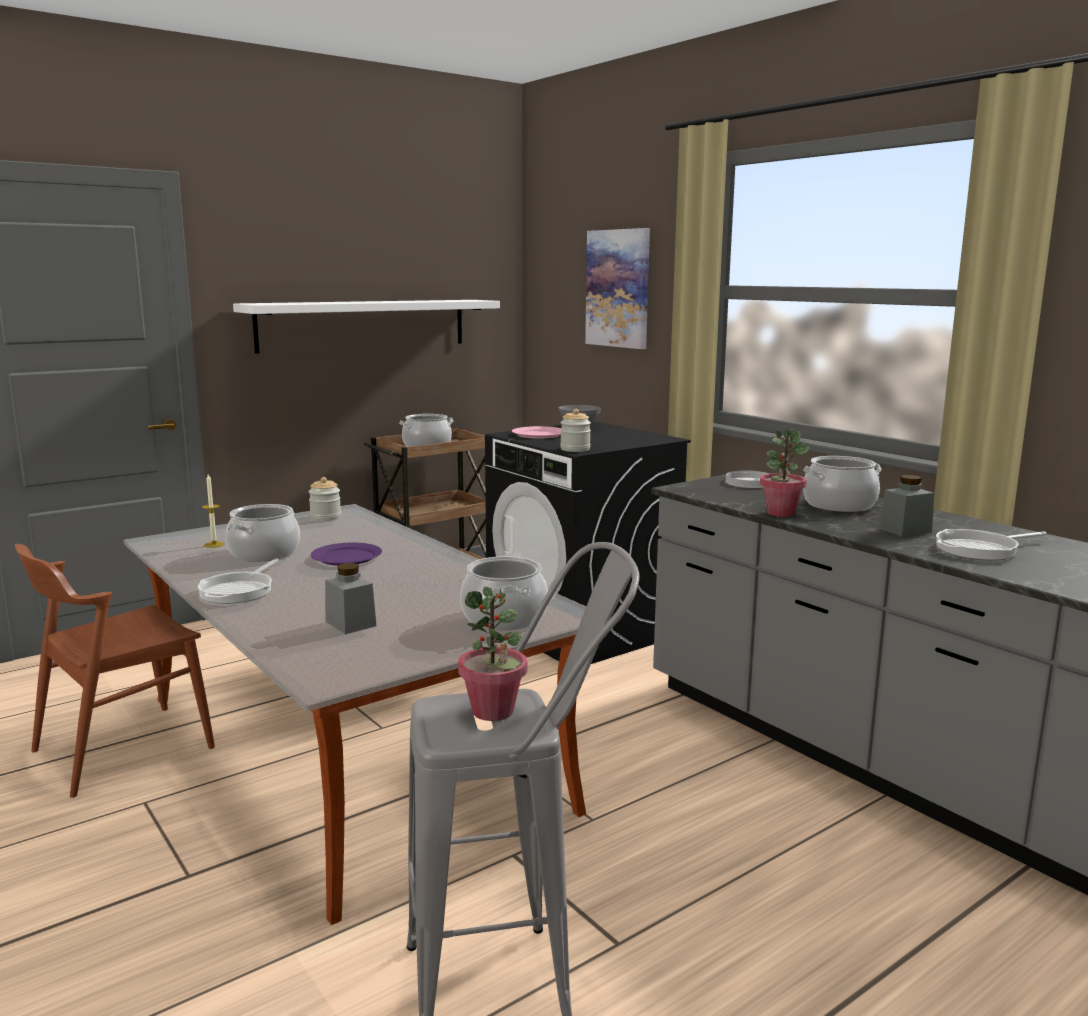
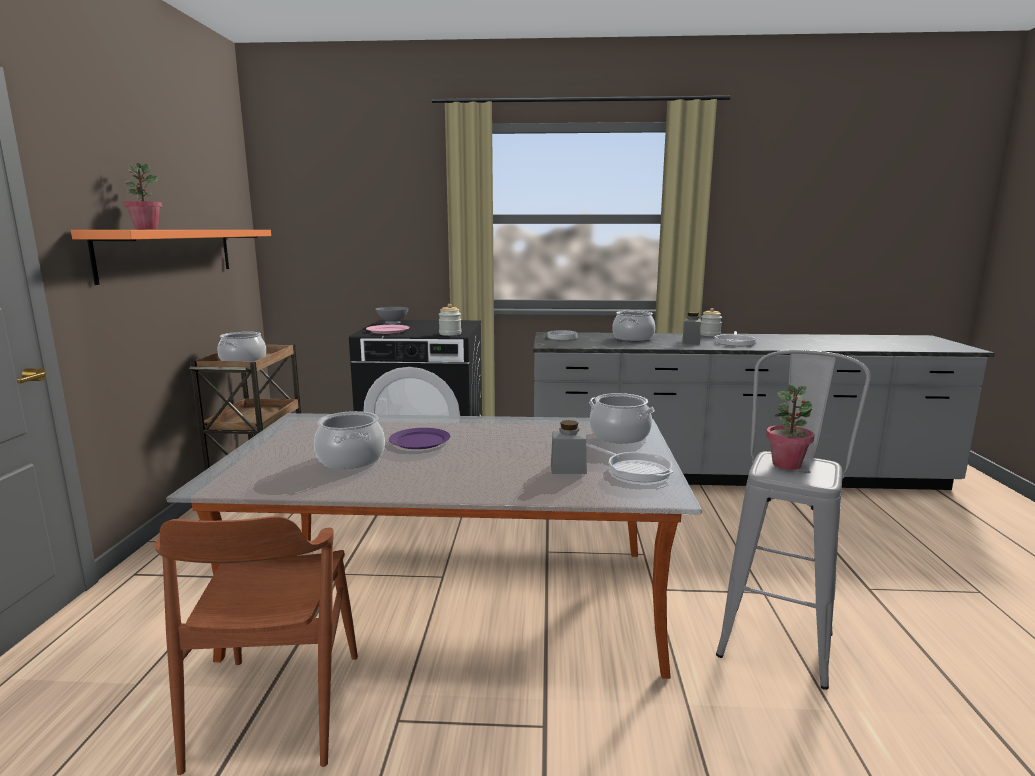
camera: 50 degrees left, 0 degrees up
(214, 544) = (282, 469): candle -> none
(239, 590) = (431, 483): frying pan -> frying pan (635, 469)
(325, 517) = (302, 426): jar -> jar (710, 335)
(364, 324) = (169, 252): white shelf -> orange shelf
(618, 288) = (376, 218): picture -> none
(780, 513) = (630, 346): potted plant -> potted plant (146, 229)

